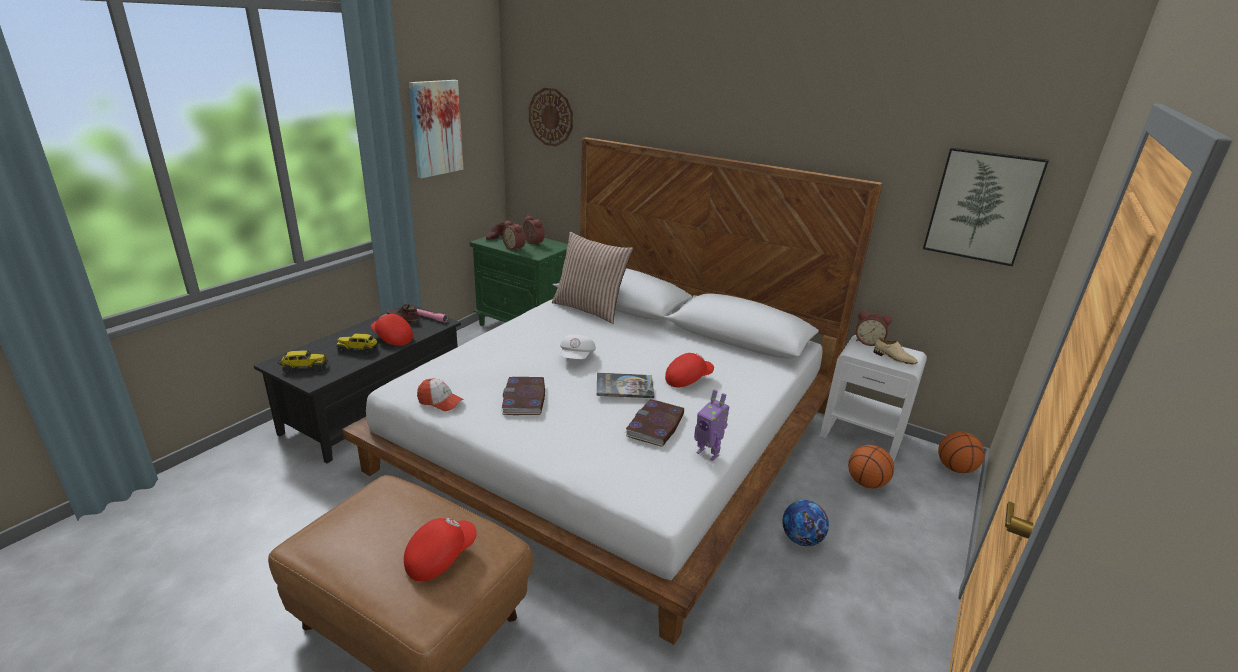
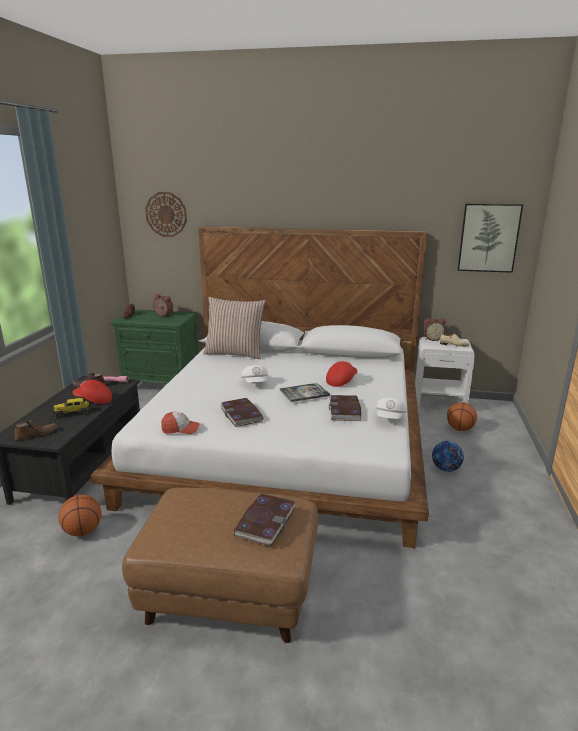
camera: 20 degrees left, 5 degrees down
(304, 368) = (36, 434): toy truck -> brown shoe
(436, 128) = (81, 229): picture -> none
(440, 557) = (265, 521): red cap -> book
(515, 248) = (153, 320): alarm clock -> none
(708, 453) = (390, 418): toy robot -> white cap
(955, 468) = (501, 409): basketball -> basketball (82, 531)

